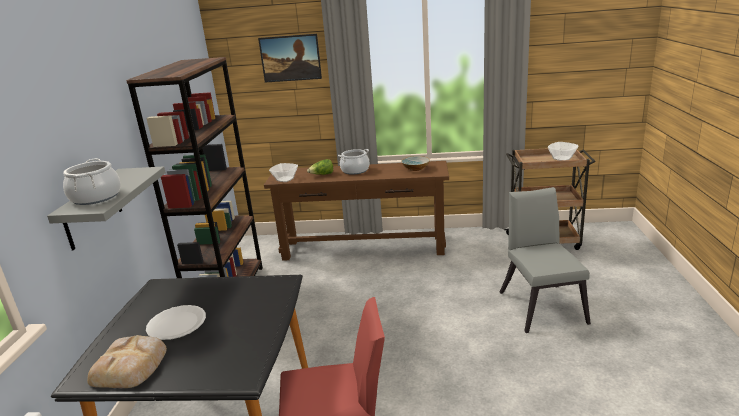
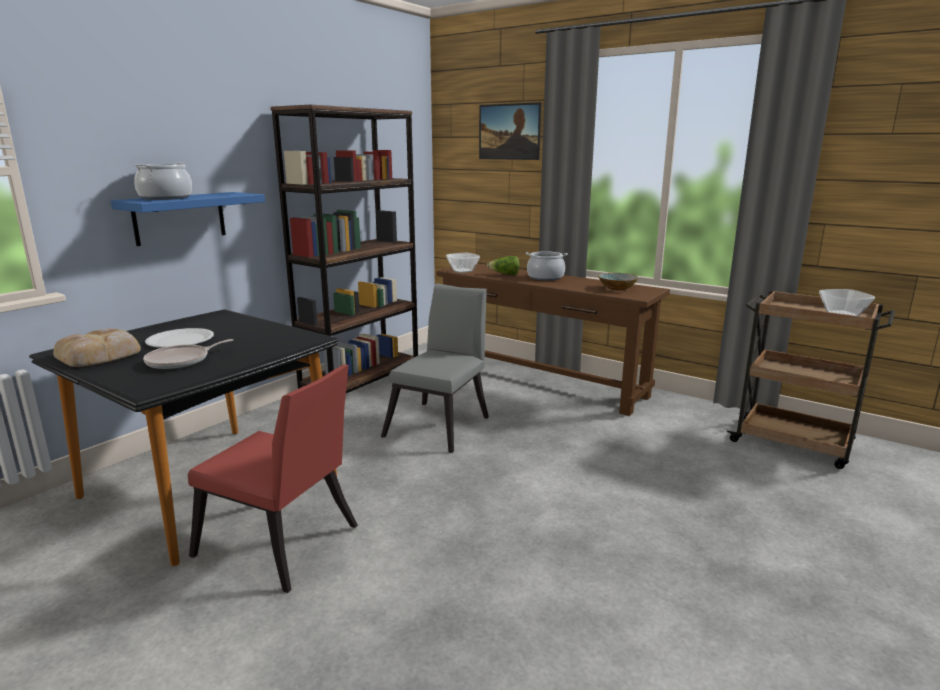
camera: 30 degrees right, 5 degrees down
(92, 209) = (180, 218): grey shelf -> blue shelf
(219, 342) = (181, 361): none -> frying pan
(541, 304) = (698, 509): grey chair -> grey chair (441, 424)

